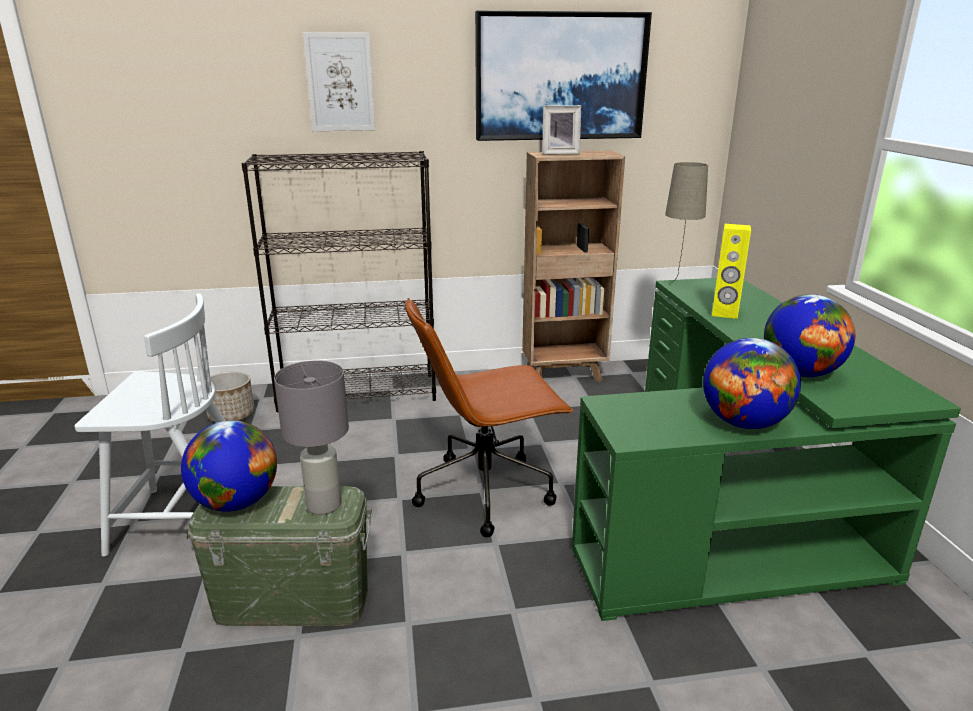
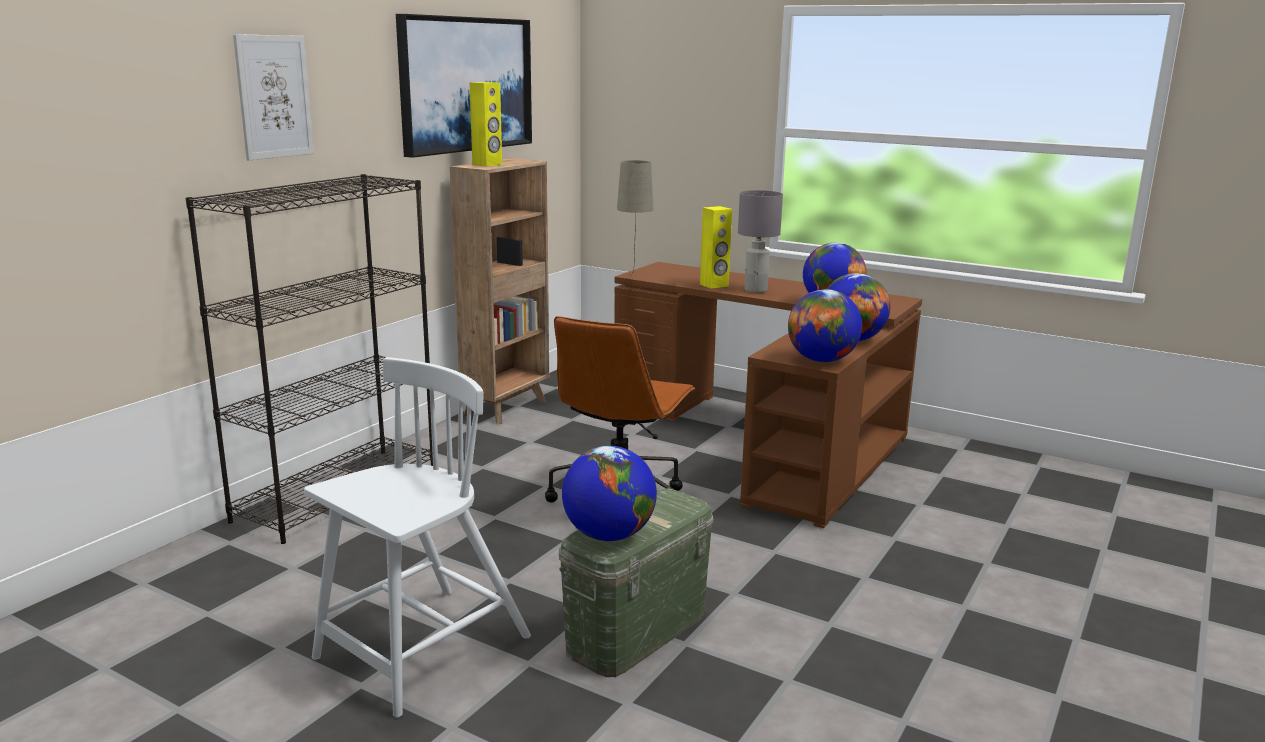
camera: 50 degrees left, 5 degrees down
(232, 415) = (231, 569): planter -> none
(323, 506) = (671, 506): grey table lamp -> grey table lamp (756, 290)
(560, 153) = (487, 164): picture frame -> yellow speaker
(639, 431) = (821, 360): none -> globe
(729, 503) = (770, 440): green desk -> brown desk

